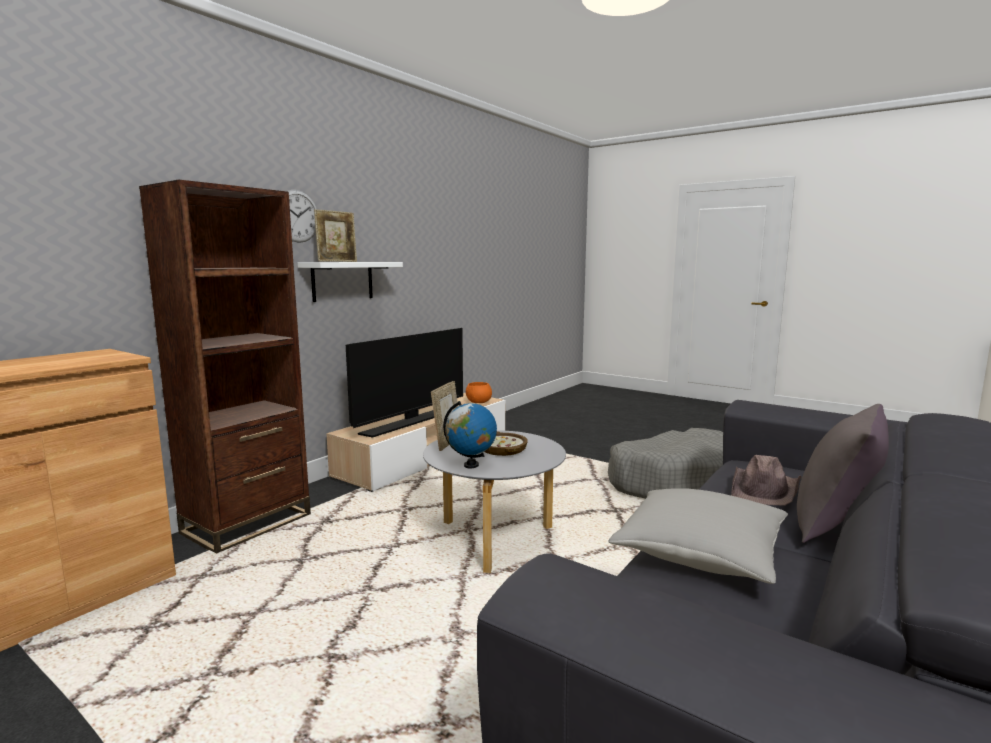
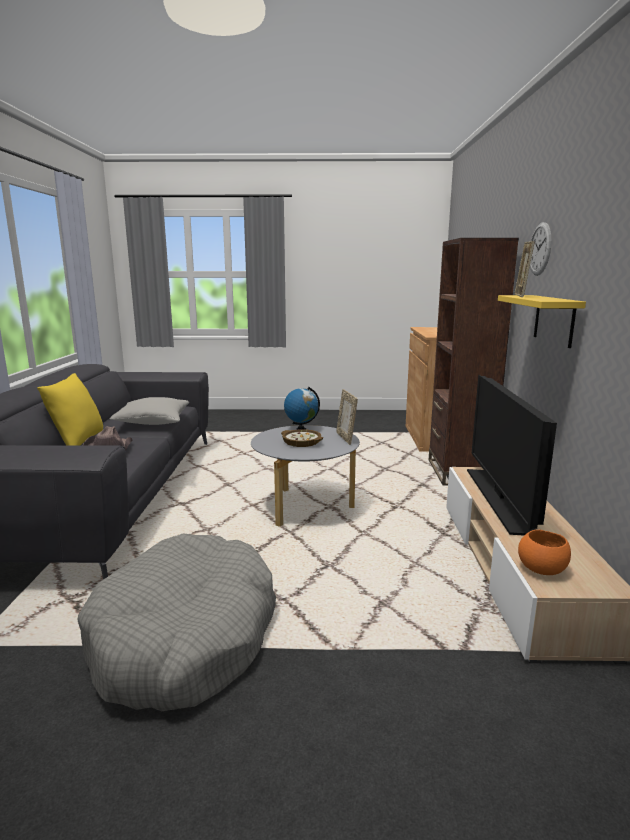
camera: 145 degrees right, 5 degrees up
(342, 281) = (554, 320): white shelf -> yellow shelf
(835, 525) = (77, 443): grey pillow -> yellow pillow

